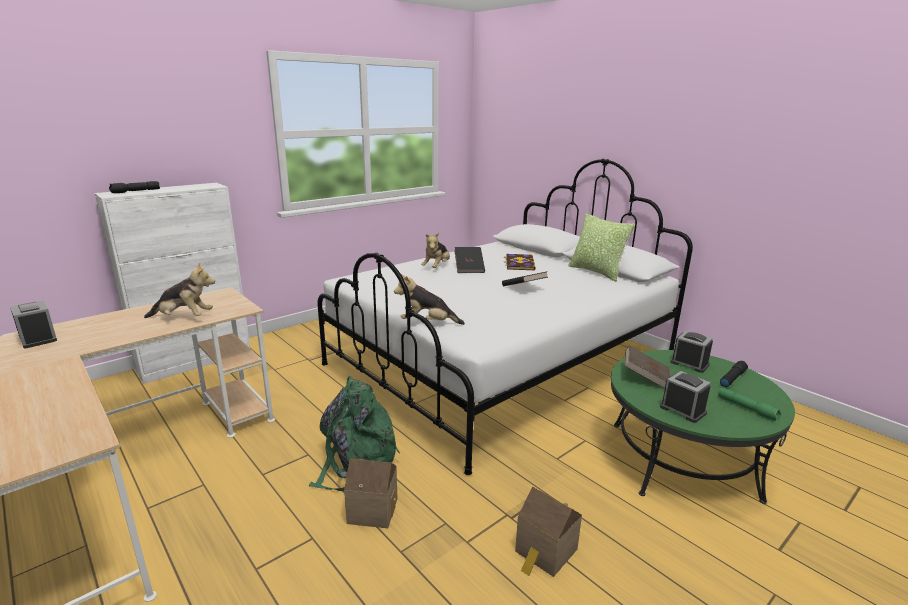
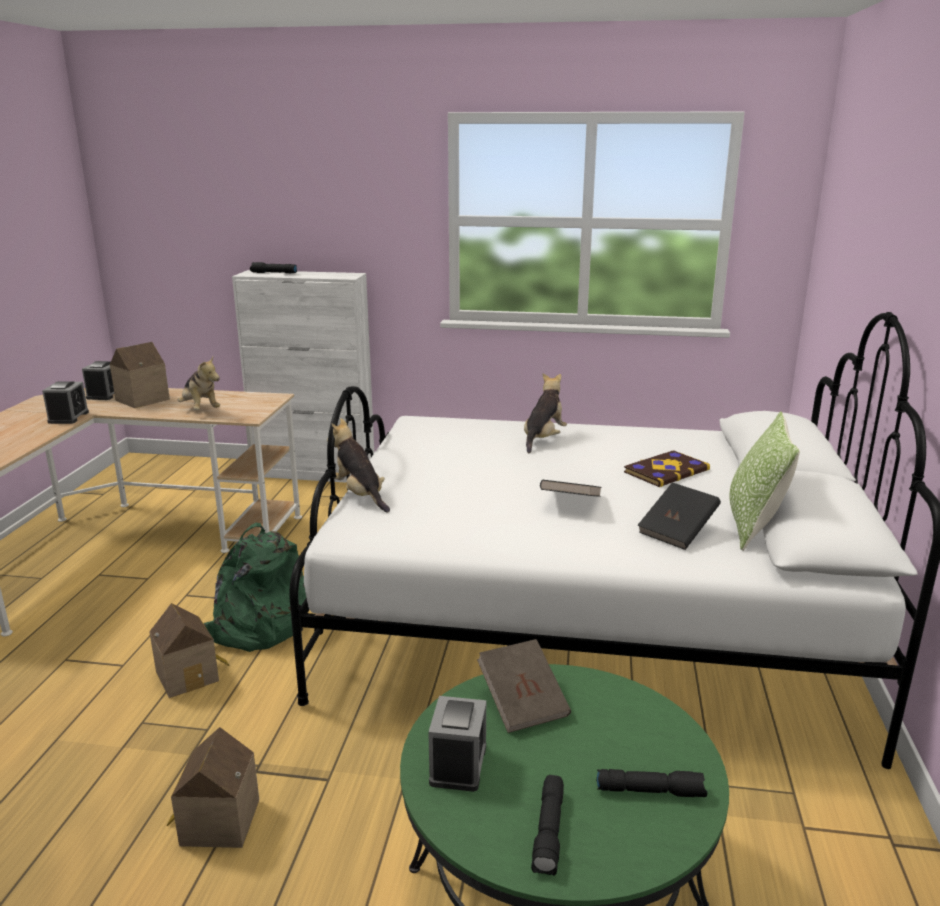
camera: 50 degrees right, 0 degrees up
(96, 330) = (140, 399): none -> toy house
(437, 267) = (543, 439): plush toy -> plush toy turned 135 degrees clockwise
(469, 268) = (577, 454): black book -> black book (677, 532)
(689, 363) = (640, 731): alarm clock -> alarm clock (68, 417)
(747, 408) = (549, 833): green flashlight -> black flashlight

